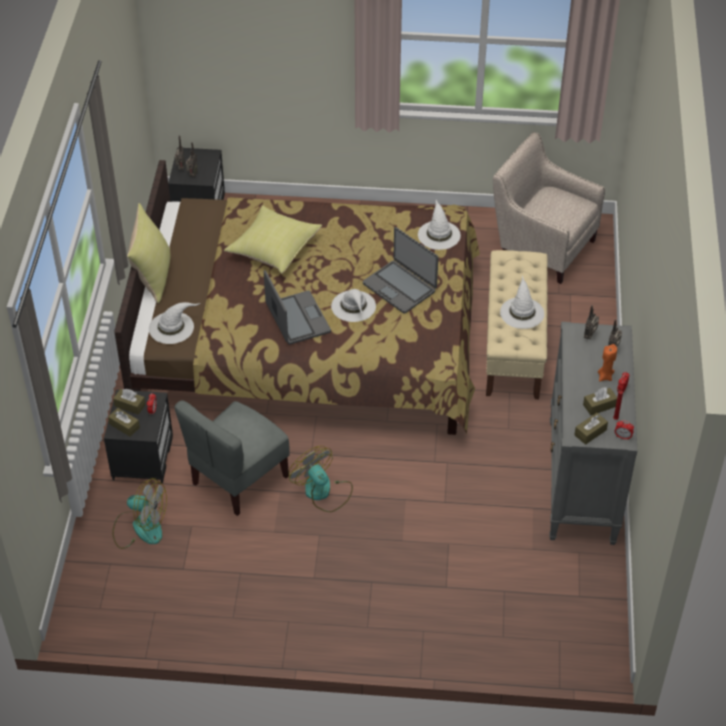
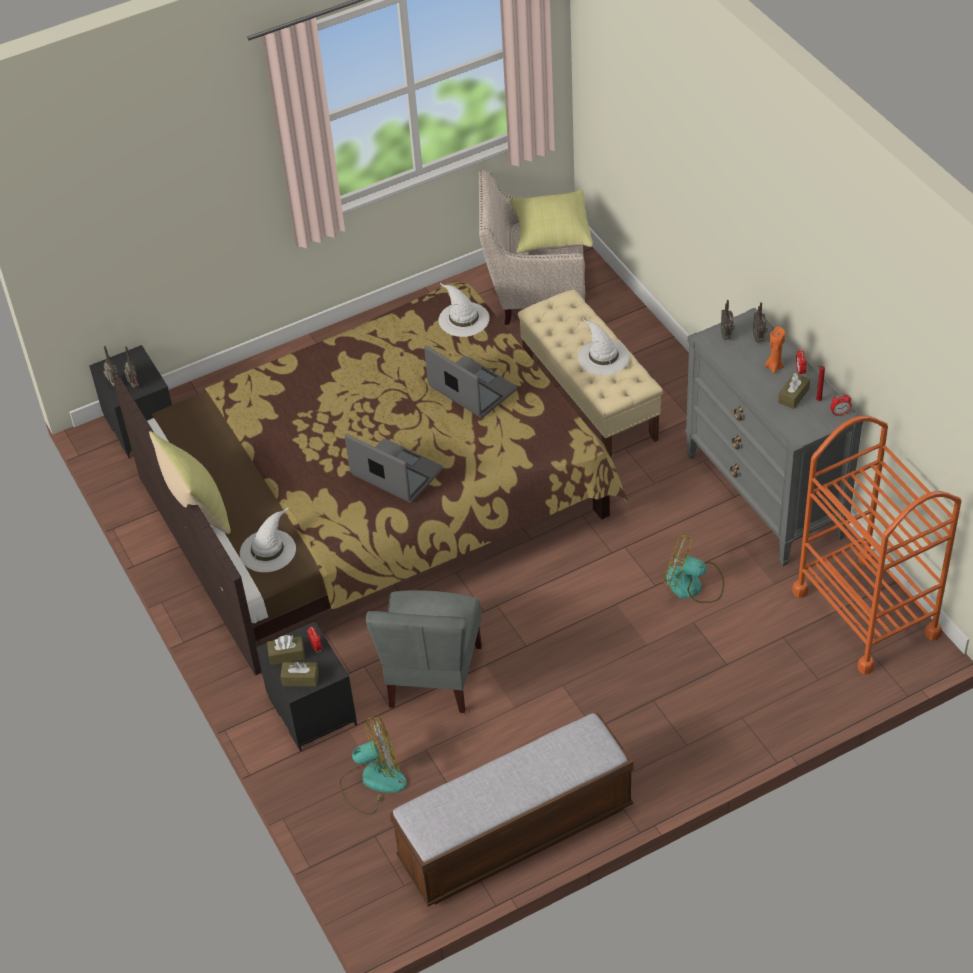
camera: 30 degrees left, 0 degrees up
(199, 618) = (515, 834): none -> bench
(273, 249) = (306, 416): yellow pillow -> yellow pillow (550, 234)
(323, 492) = (529, 641): fan -> fan (692, 585)
(354, 306) = (443, 431): white hat -> none
(400, 287) = (472, 389): laptop -> laptop turned 150 degrees counterclockwise
(581, 609) = (865, 613): none -> orange cart
(590, 432) = (808, 425): brown tissue box -> none

